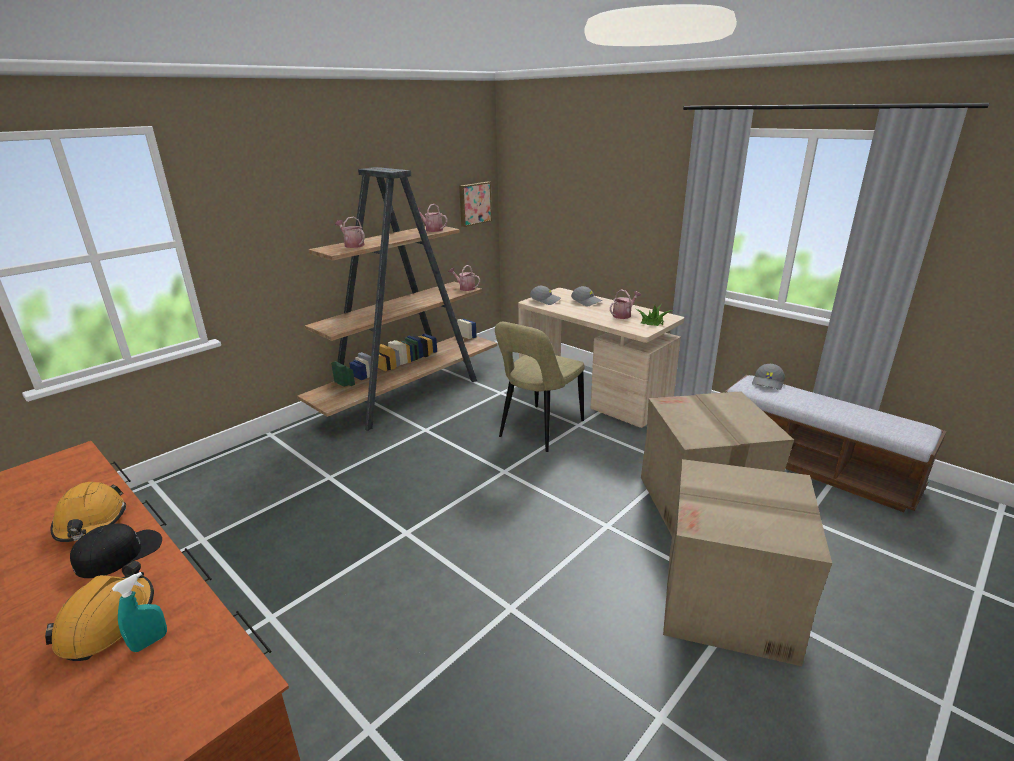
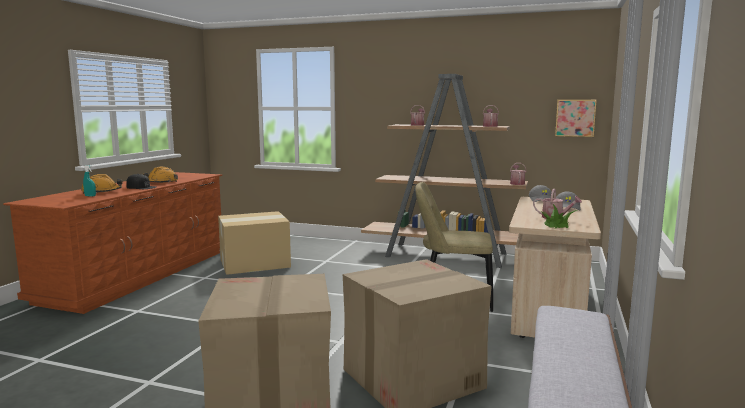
camera: 65 degrees right, 15 degrees down
(257, 547) = (253, 263): none -> cardboard box
(768, 383) = (588, 319): grey cap -> none

